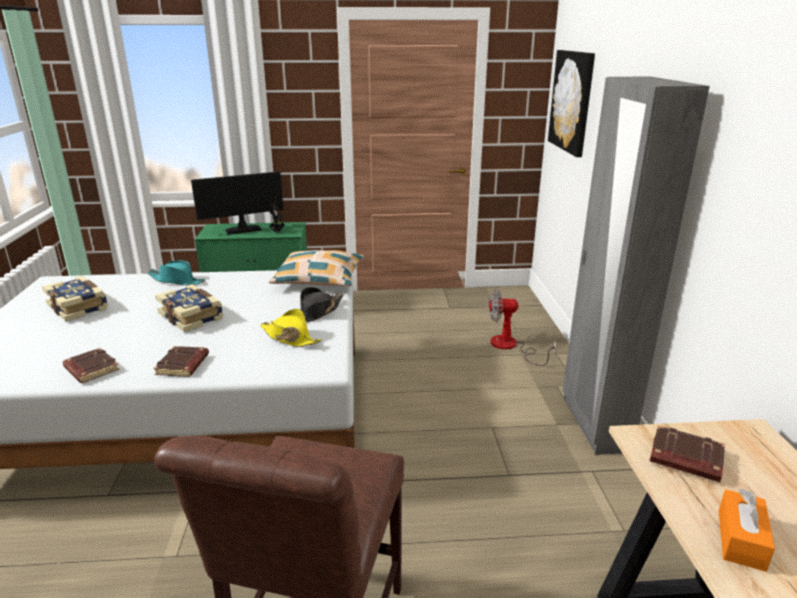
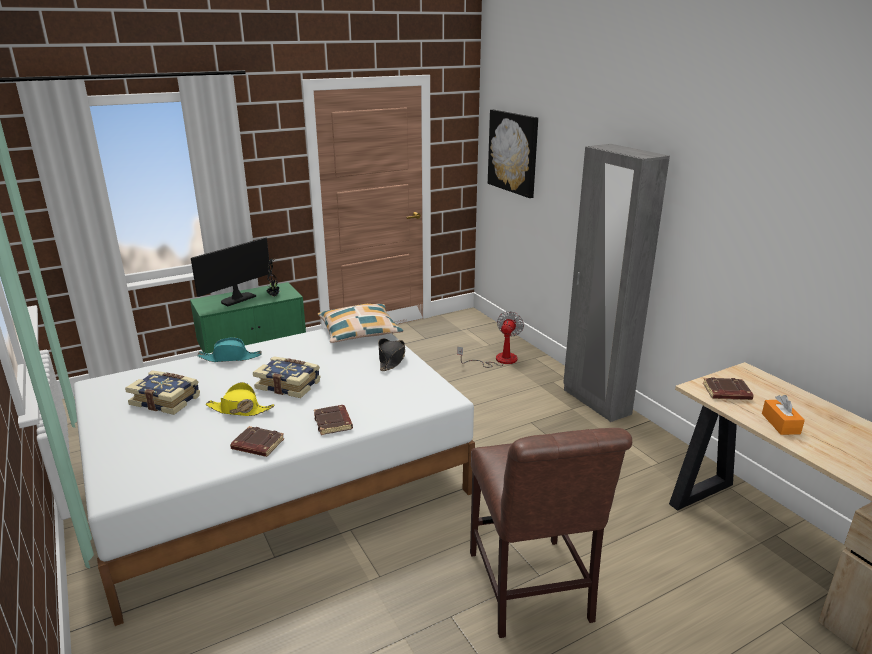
camera: 25 degrees left, 0 degrees up
(289, 338) = (393, 383): yellow hat -> yellow hat (240, 409)
(510, 347) = (498, 360): fan -> fan turned 135 degrees clockwise

